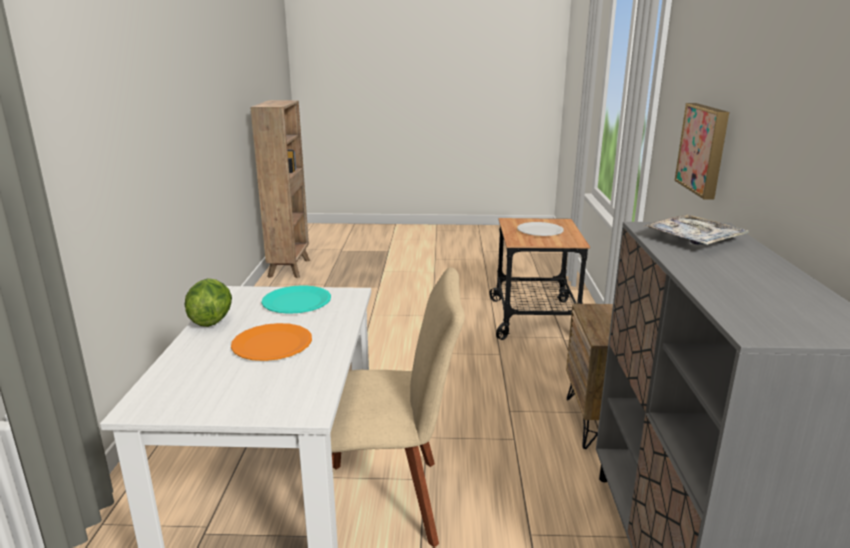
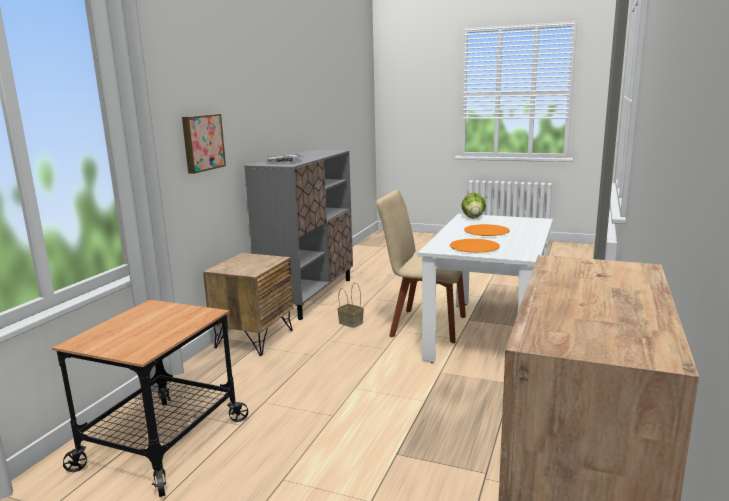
camera: 160 degrees left, 5 degrees down
(211, 320) = (530, 242): lettuce -> lettuce (473, 218)
(297, 301) = (474, 247): turquoise plate -> orange plate
(515, 484) = (350, 323): none -> basket
(540, 230) = (147, 327): white plate -> none

